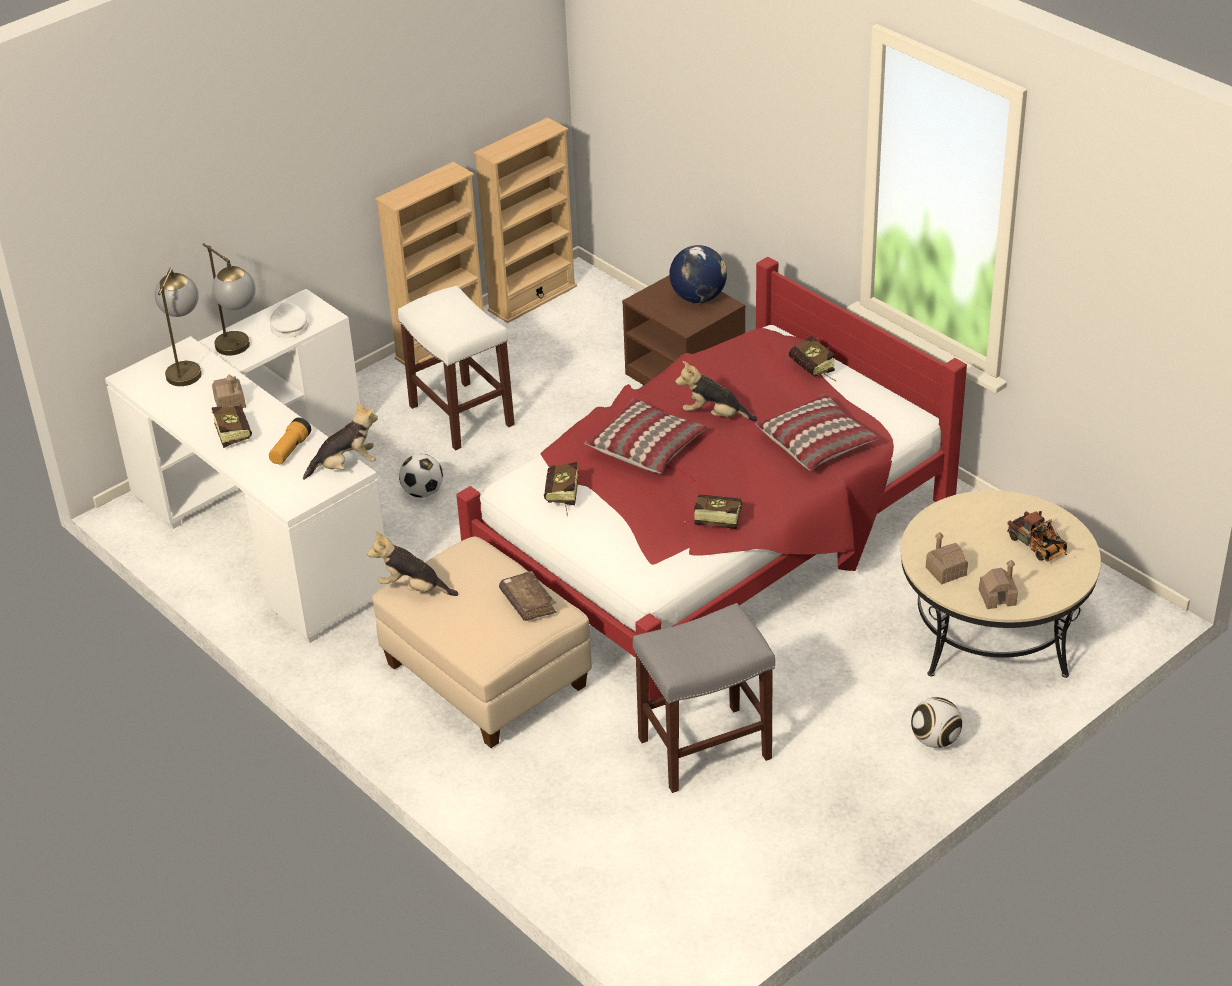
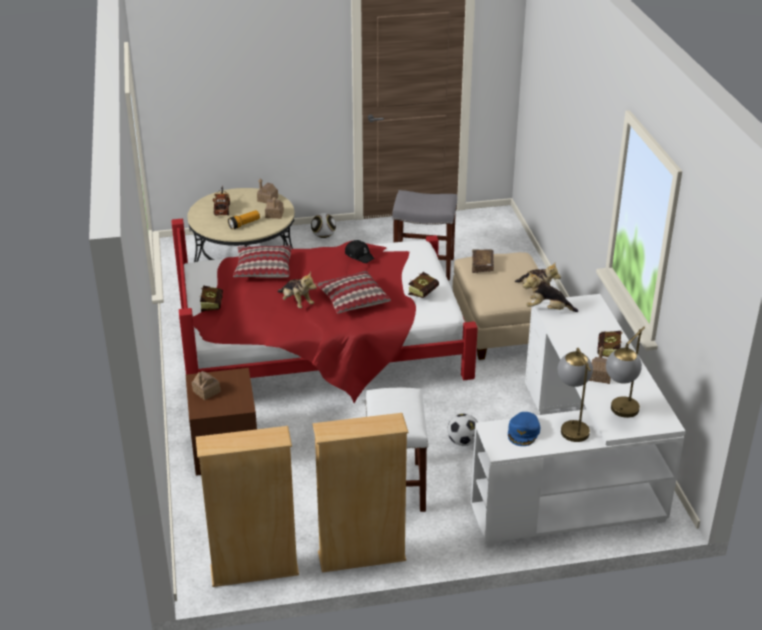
camera: 150 degrees left, 5 degrees down
(289, 325) = (523, 432): white cap -> blue cap
(290, 450) = (576, 331): flashlight -> flashlight (244, 224)
(698, 297) = (206, 391): globe -> toy house
(712, 520) = (359, 255): book -> black cap

